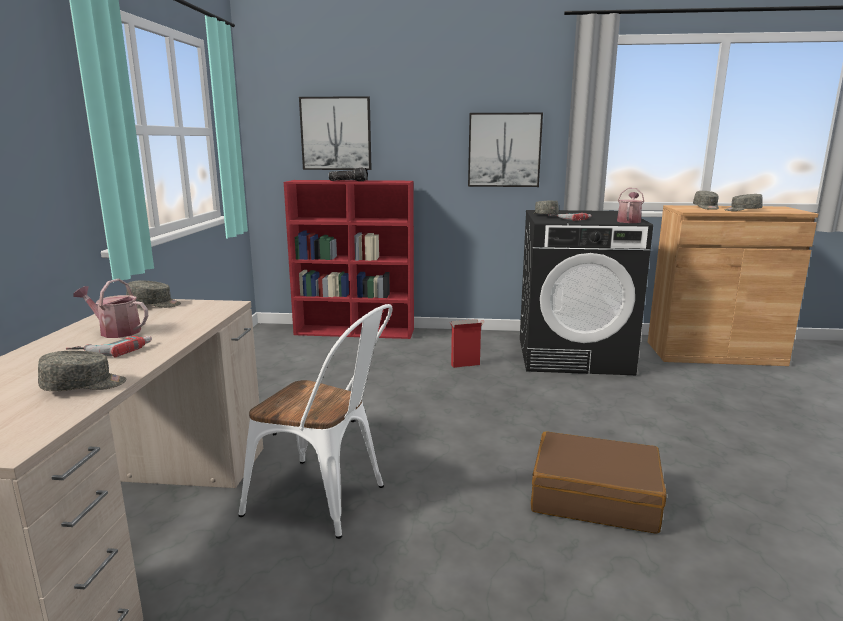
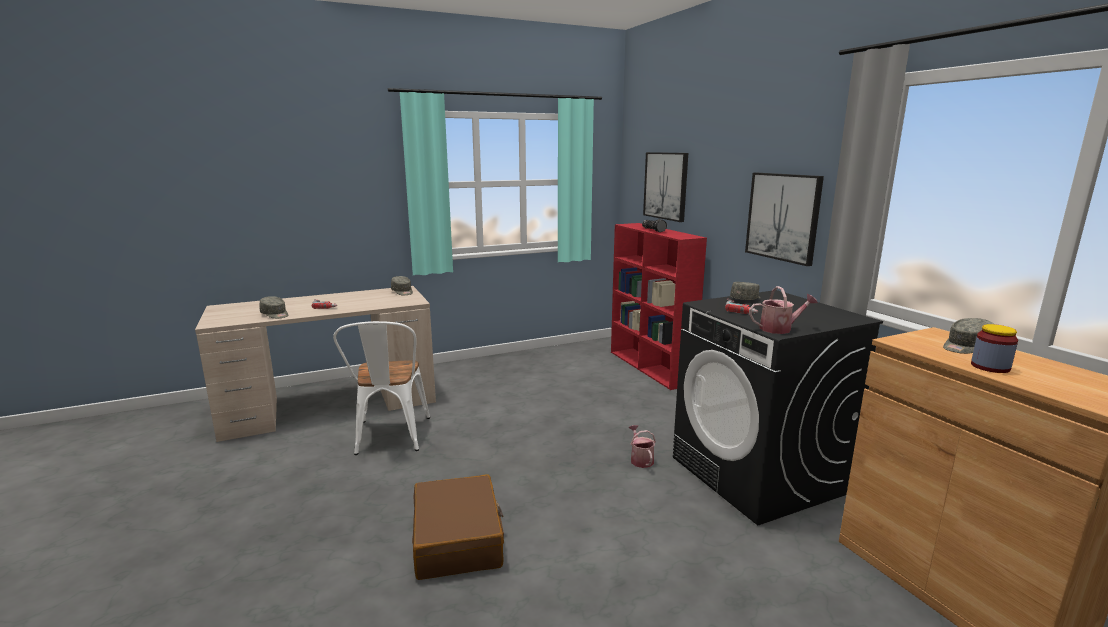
camera: 60 degrees right, 0 degrees up
(116, 331) = (352, 299): watering can -> watering can (640, 459)
(466, 365) = (647, 427): cardboard box -> none
(742, 210) = (990, 367): grey cap -> jar

